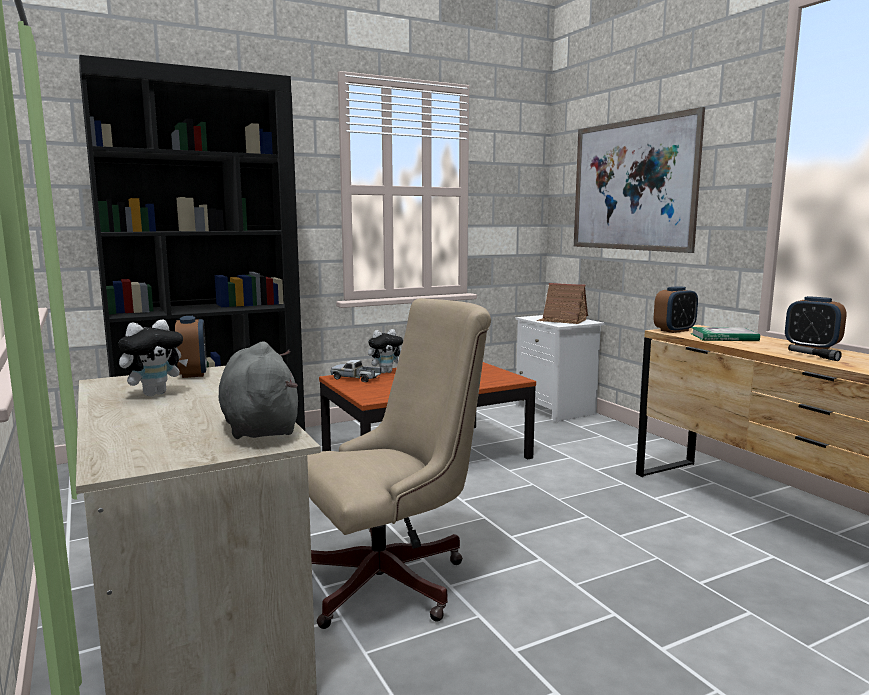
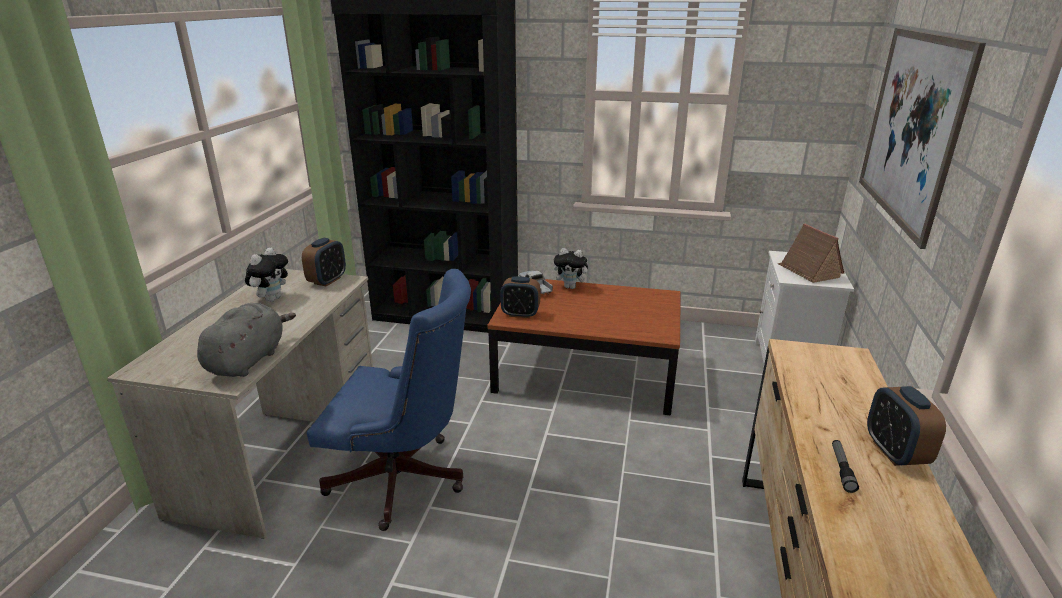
camera: 40 degrees right, 15 degrees up
(155, 393) = (272, 298): plush toy -> plush toy turned 60 degrees counterclockwise
(393, 580) = (405, 481): beige office chair -> blue office chair
(674, 330) = (800, 351): alarm clock -> alarm clock (520, 314)
(723, 337) = (828, 386): book -> none

